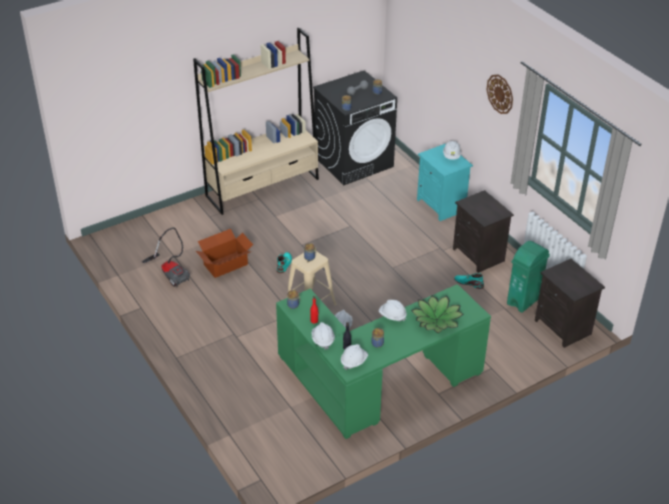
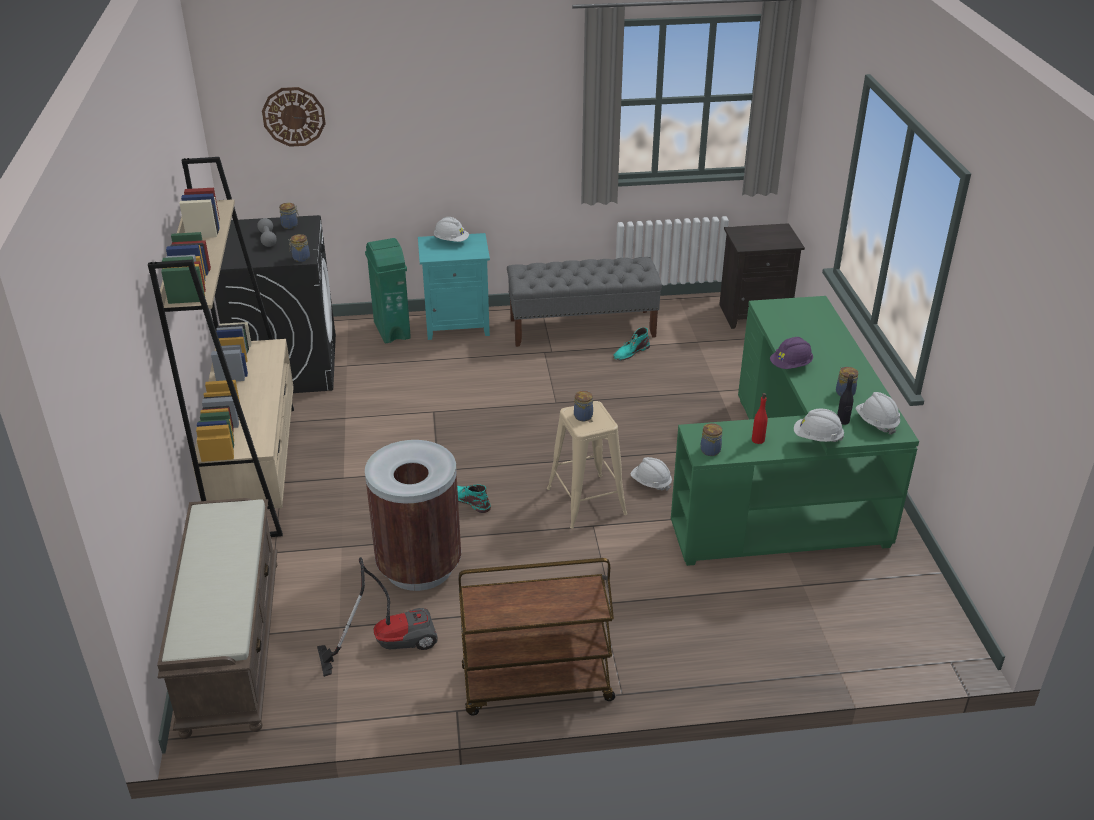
camera: 65 degrees left, 5 degrees down
(147, 228) = (230, 643): none -> brown bench
(167, 327) = (535, 686): none -> brown cart
(225, 264) = (419, 567): cardboard box -> brown trash can
(392, 316) = (791, 365): white hard hat -> purple hard hat
(437, 319) = (815, 334): potted plant -> none
(479, 255) = (582, 328): black nightstand -> grey bench
(500, 94) = (516, 91): wall clock -> wall clock (293, 116)
(524, 301) = (691, 324): green trash can -> green trash can (392, 330)

